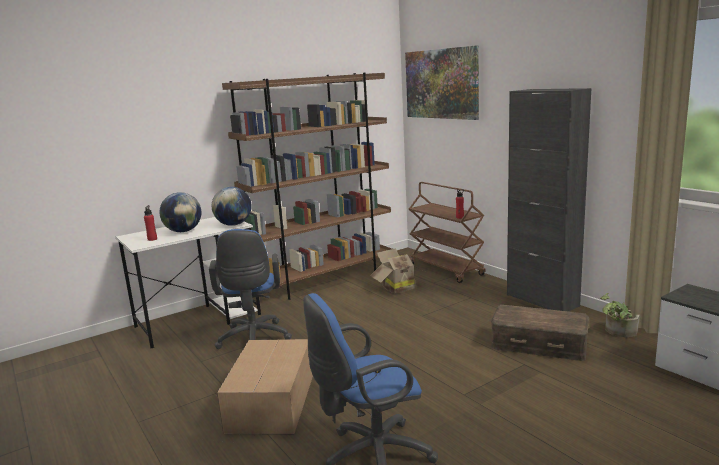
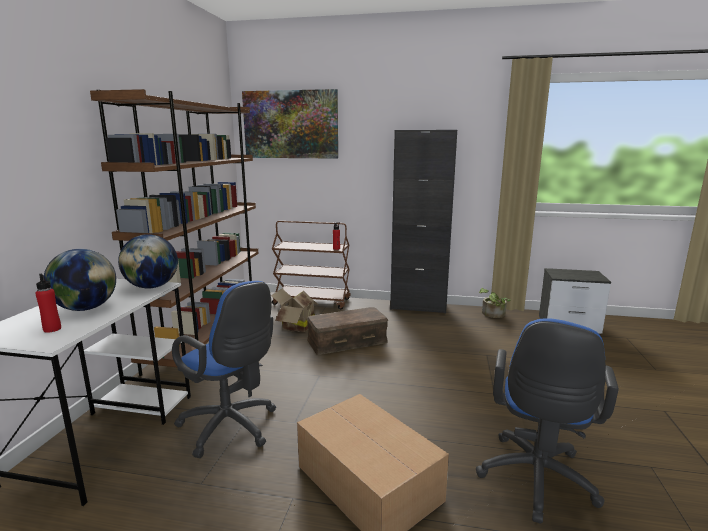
camera: 45 degrees left, 0 degrees up
(539, 344) = (470, 338): brown storage box -> brown storage box (347, 340)

